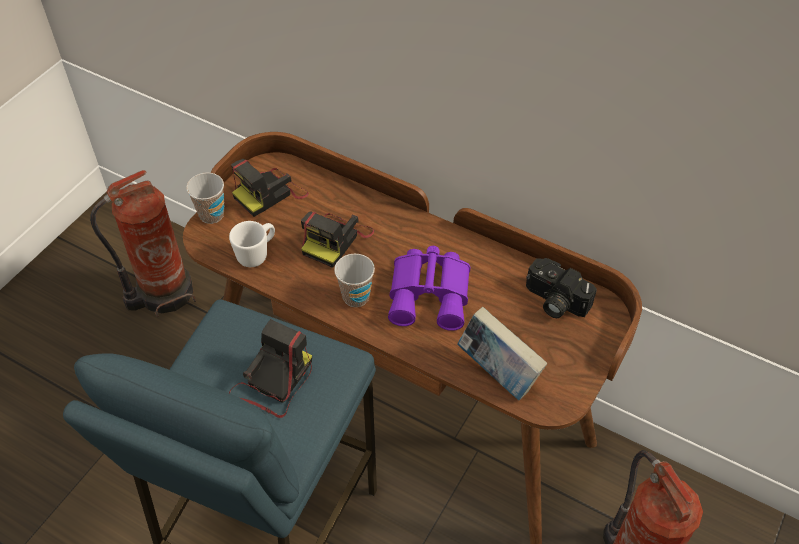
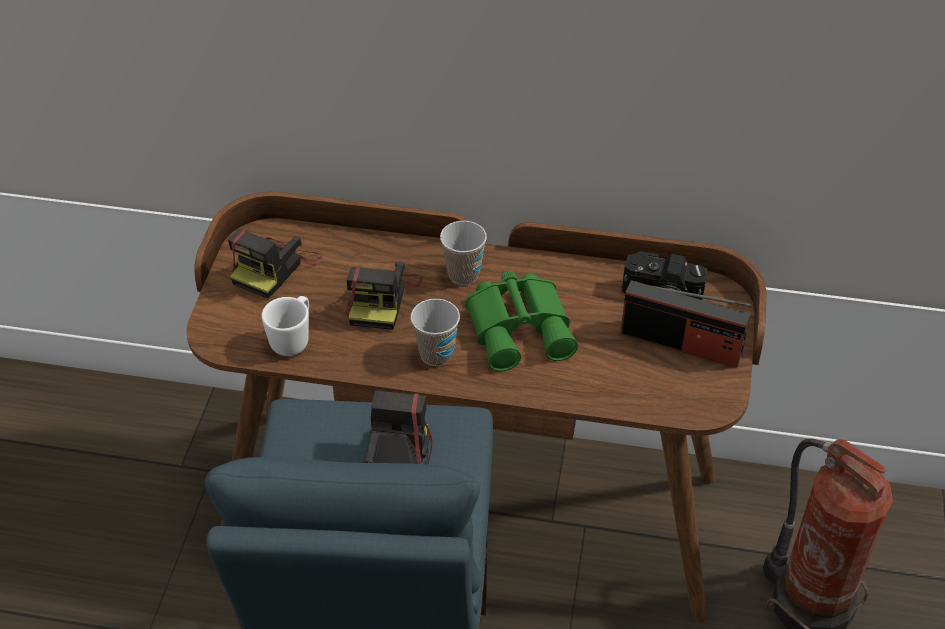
camera: 20 degrees left, 5 degrees down
(162, 293) = (108, 458): fire extinguisher -> none
(211, 215) = (213, 309): cup -> cup (463, 274)
(431, 294) = (521, 327): purple binoculars -> green binoculars
(498, 373) = (636, 390): book -> none
(553, 344) = (681, 343): none -> radio

